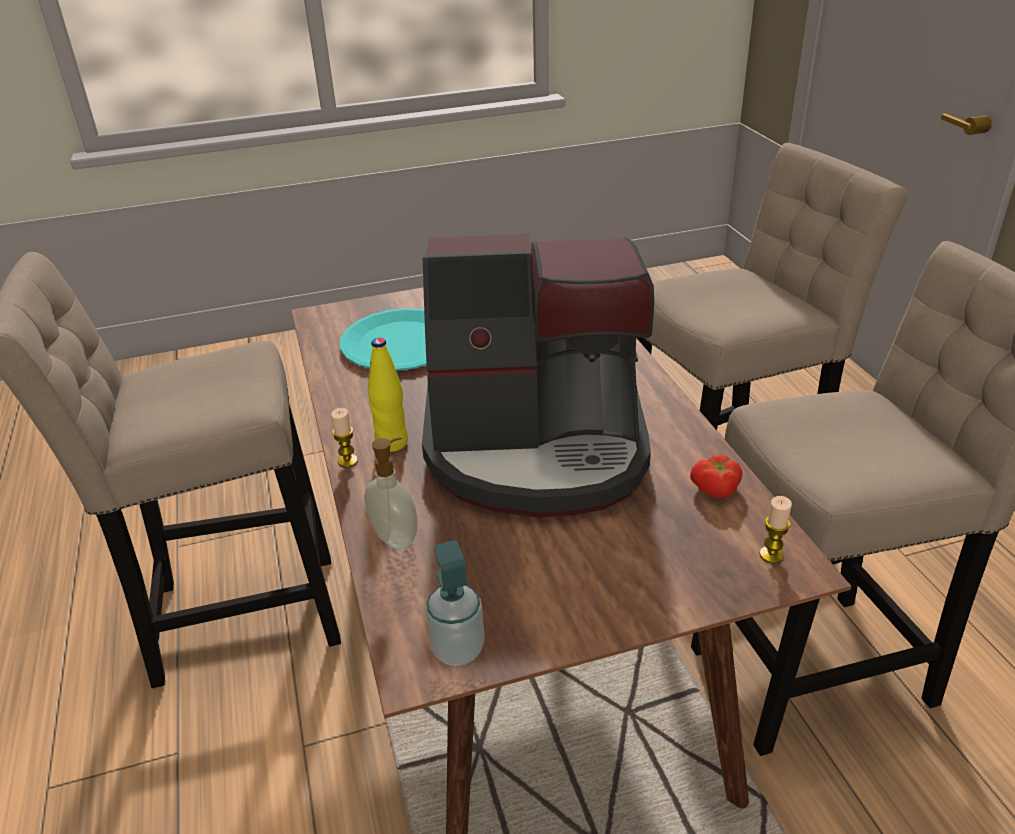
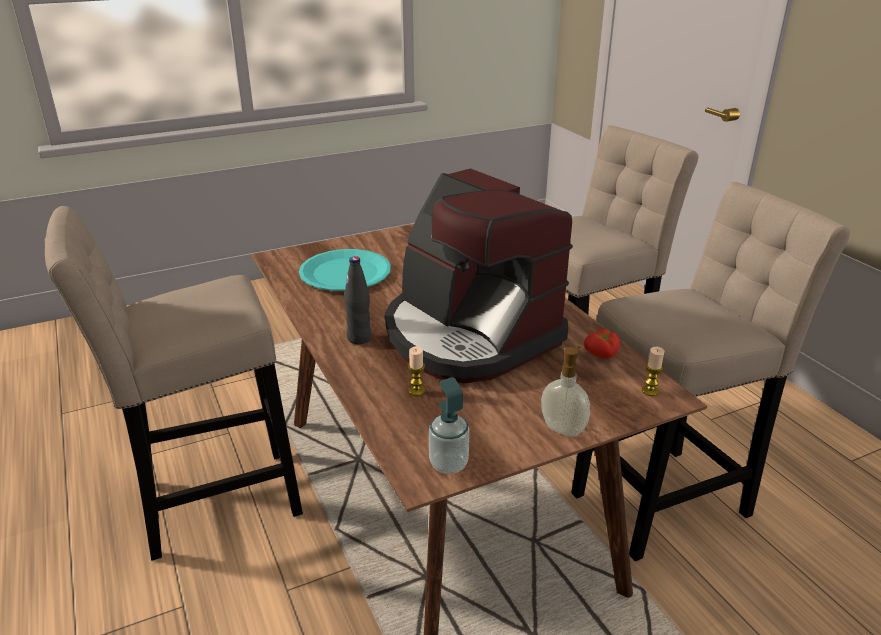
camera: 10 degrees left, 5 degrees down
(348, 461) = (329, 352): candle -> candle (416, 391)
(392, 443) = (359, 338): yellow bottle -> black bottle
(396, 537) = (382, 398): soap dispenser -> soap dispenser (563, 428)
(538, 447) = (469, 335): coffee machine -> coffee machine turned 60 degrees clockwise

